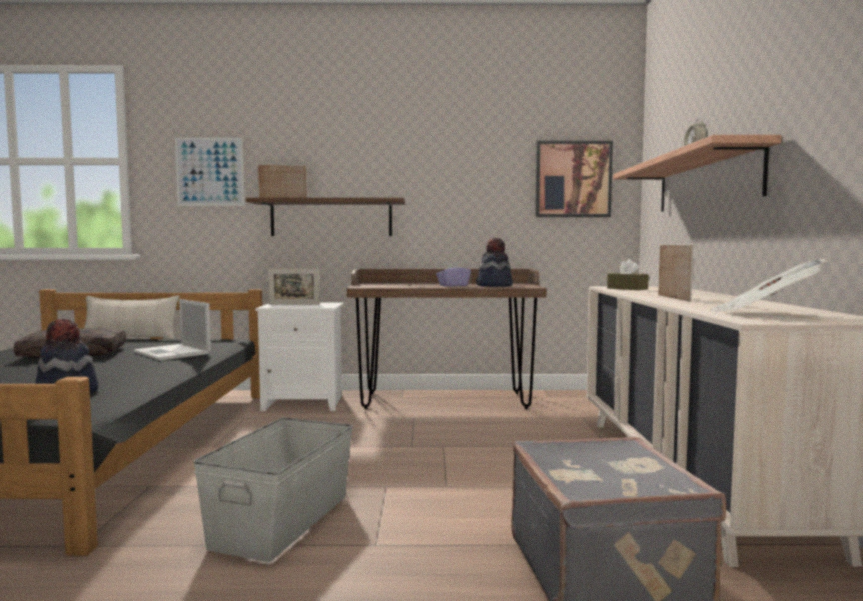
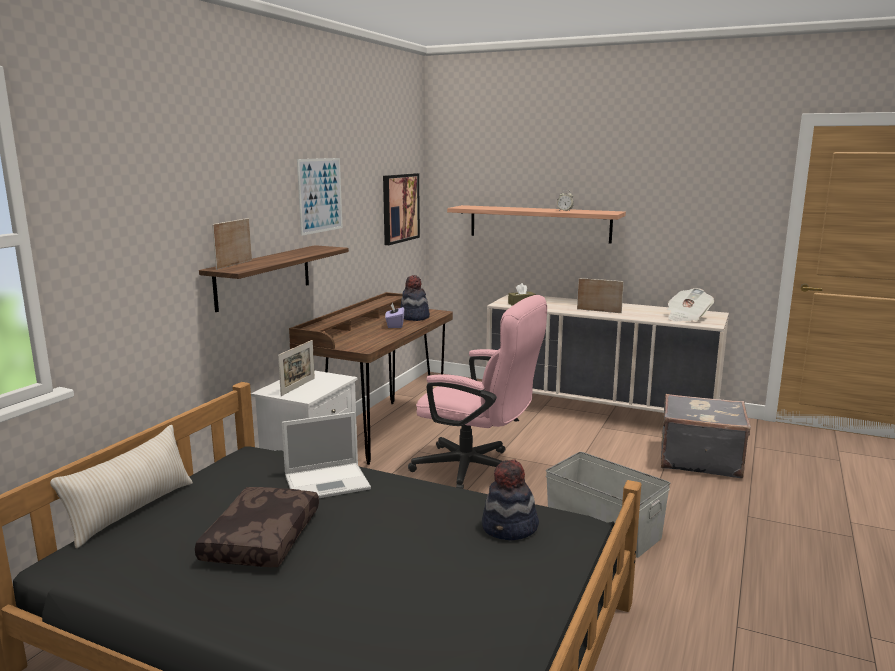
camera: 65 degrees left, 10 degrees up
(209, 171) = (144, 239): picture -> picture (320, 195)
(391, 443) = (477, 470): none -> pink office chair

